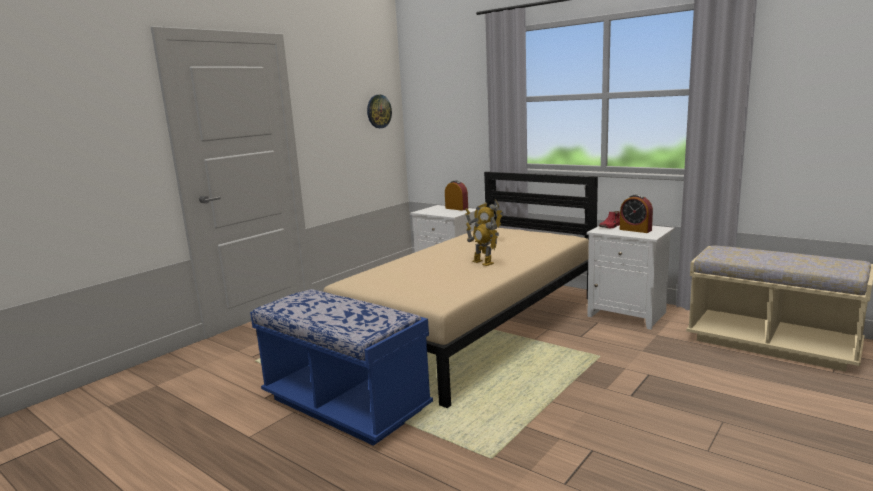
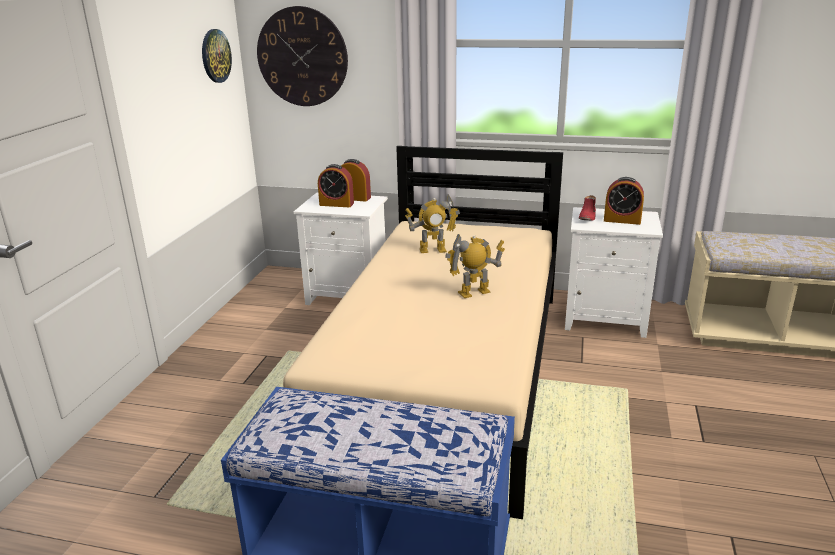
camera: 25 degrees left, 10 degrees up
(436, 113) = (302, 57): none -> wall clock
(441, 210) = (336, 204): none -> alarm clock
(483, 262) = (474, 293): toy robot -> toy robot turned 135 degrees clockwise

